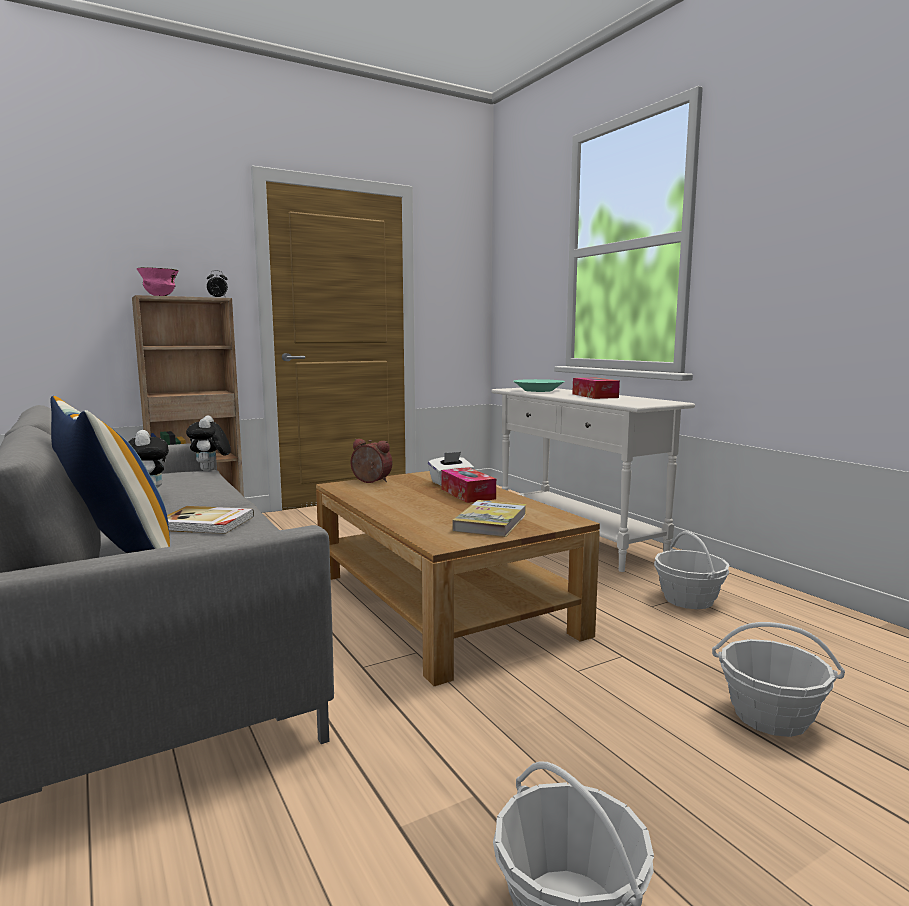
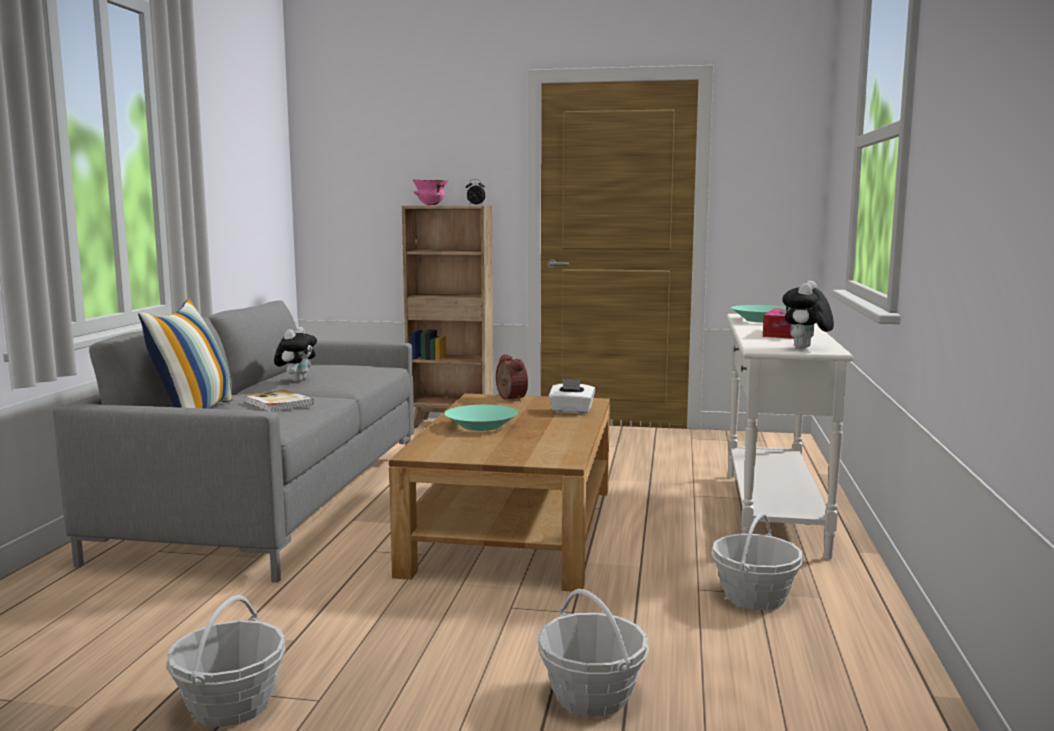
camera: 40 degrees right, 0 degrees up
(210, 470) = (395, 368): plush toy -> plush toy (805, 348)
(419, 507) = (481, 426): none -> turquoise bowl
(467, 494) = (553, 423): tissue box -> none
(490, 522) = (497, 448): book -> none

